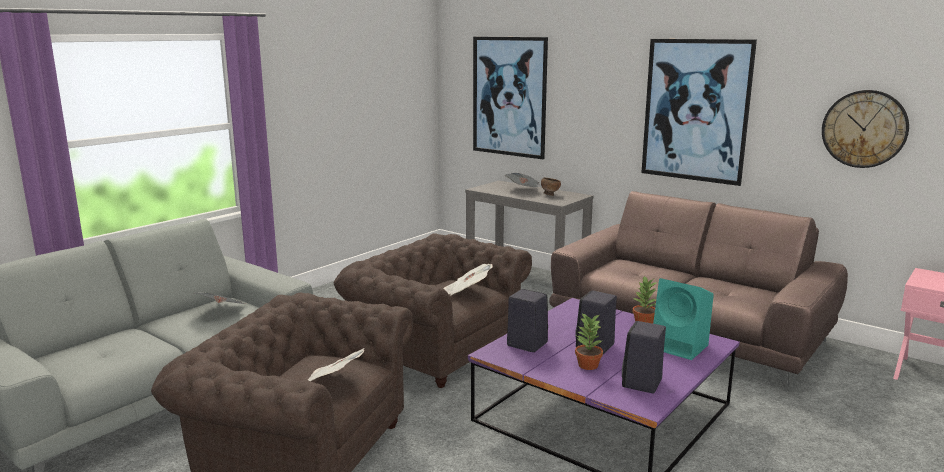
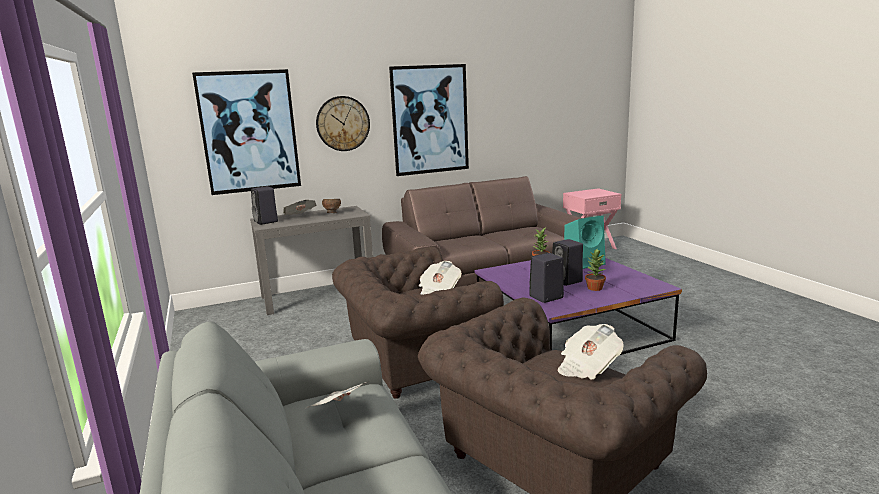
camera: 60 degrees left, 0 degrees up
(642, 384) = (631, 281): black speaker -> black speaker (266, 222)
(864, 129) = (530, 117): wall clock -> wall clock (343, 123)

